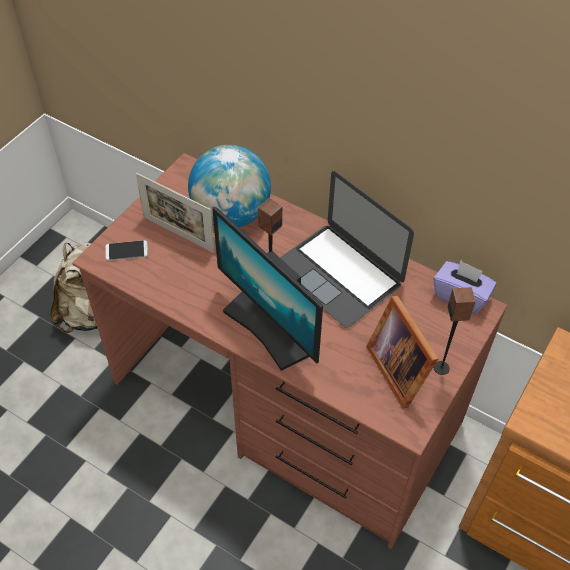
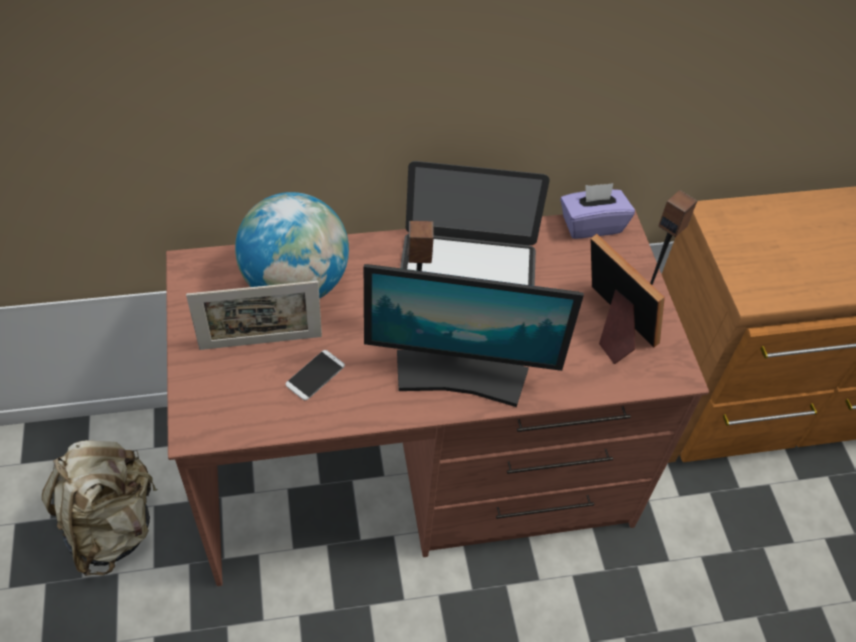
camera: 45 degrees left, 0 degrees up
(126, 251) = (221, 399): phone -> phone (315, 375)
(399, 368) = (612, 326): picture frame -> picture frame turned 150 degrees counterclockwise

